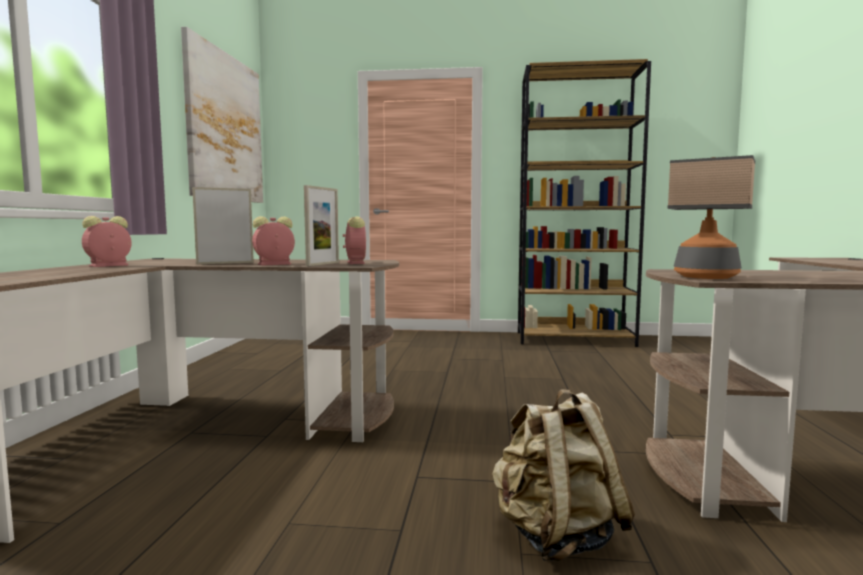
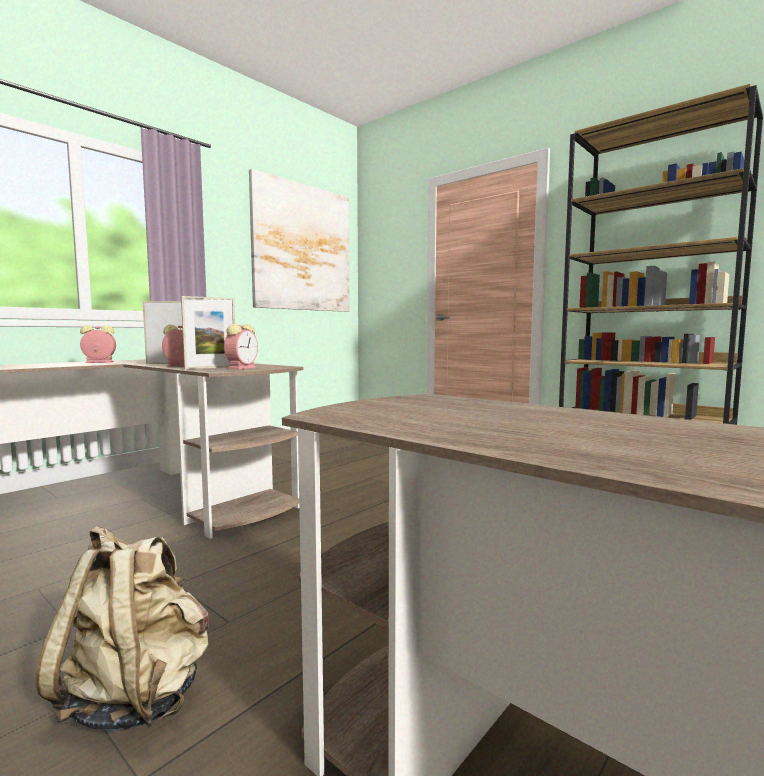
camera: 35 degrees right, 0 degrees up
(706, 277) = (365, 411): table lamp -> none

